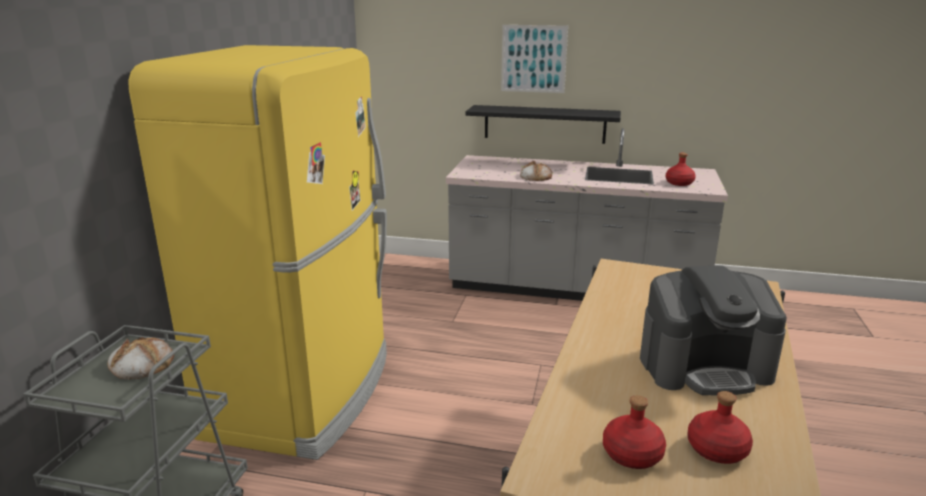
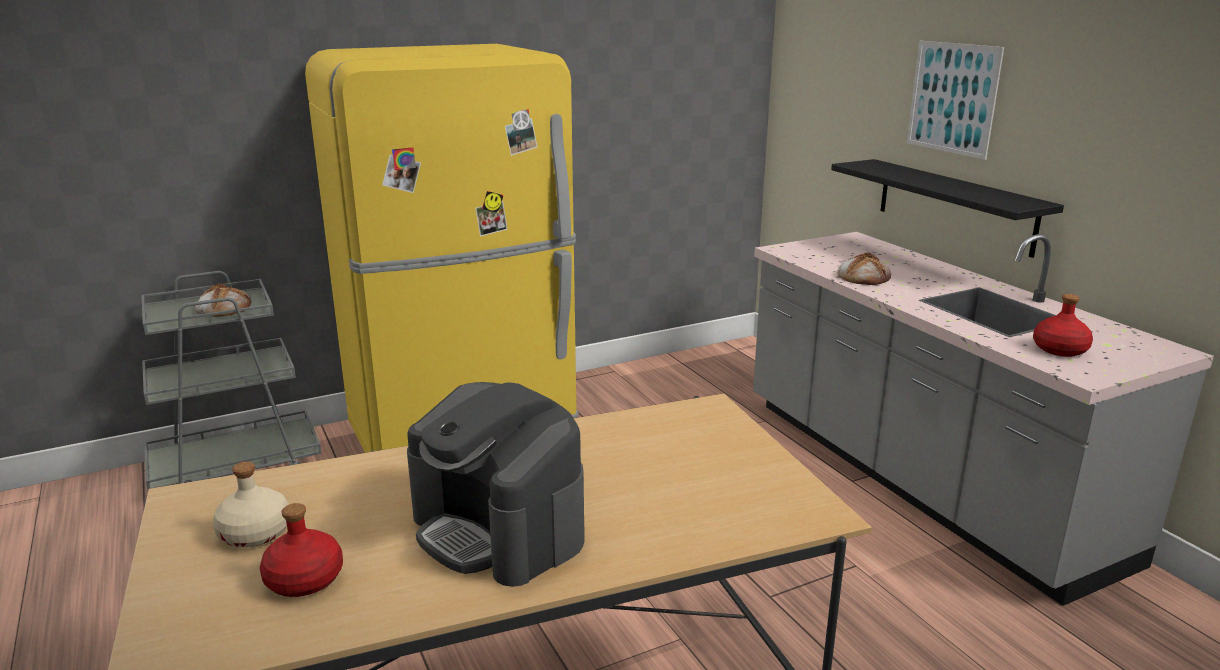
camera: 50 degrees right, 0 degrees up
(632, 455) = (254, 533): red bottle -> beige bottle

